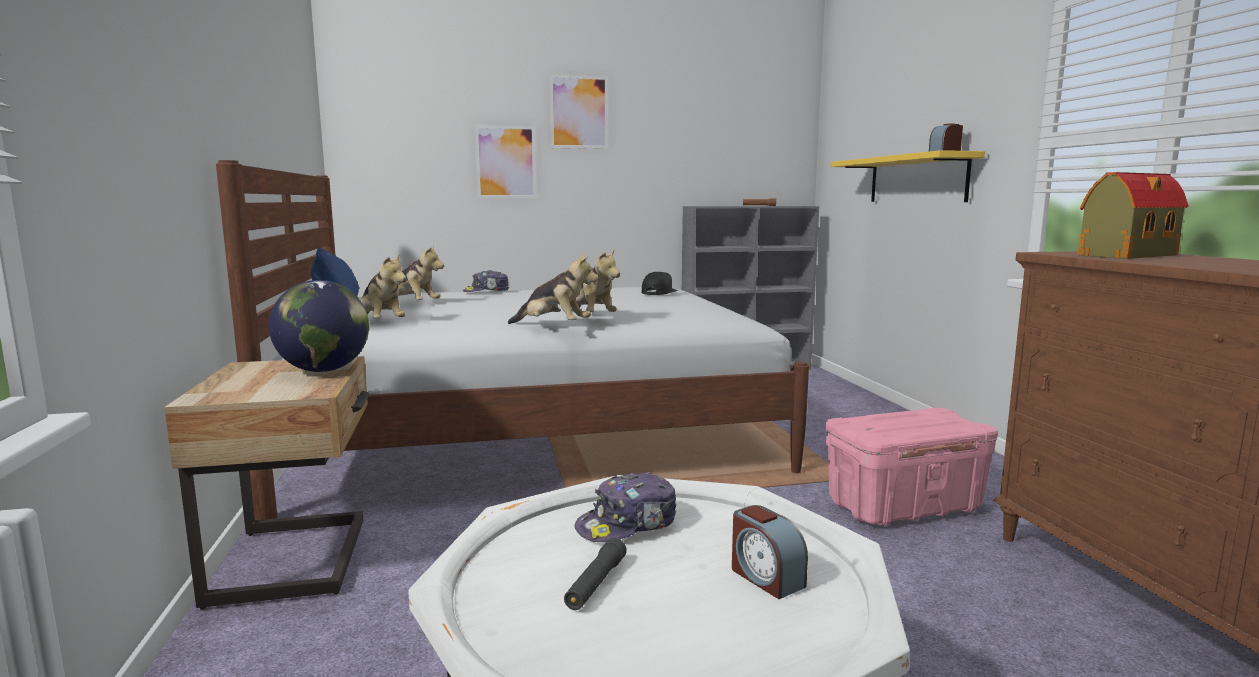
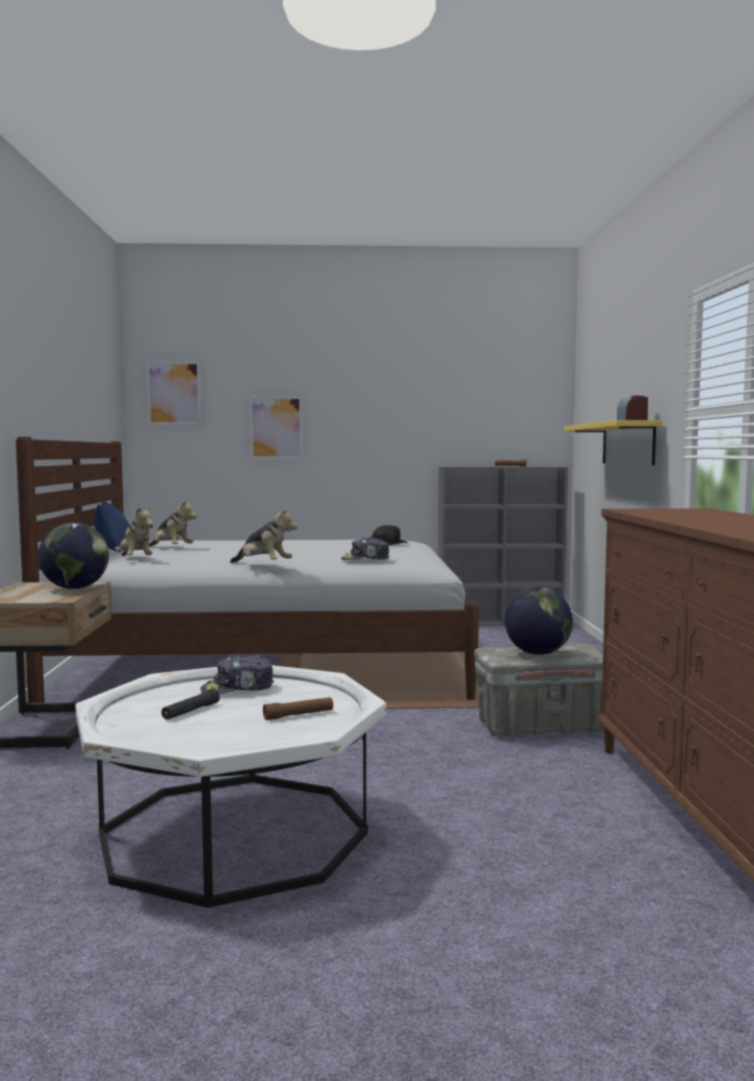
camera: 10 degrees right, 5 degrees down
(486, 291) = (242, 540): cap -> cap (365, 559)
(579, 112) = (342, 383): picture -> picture (174, 393)
(591, 317) = (301, 559): plush toy -> none
(765, 577) = (299, 715): alarm clock -> brown flashlight
(904, 506) = (542, 726): pink storage box -> grey storage box
(907, 425) = (537, 653): none -> globe
(1126, 255) = (672, 512): toy house -> none

